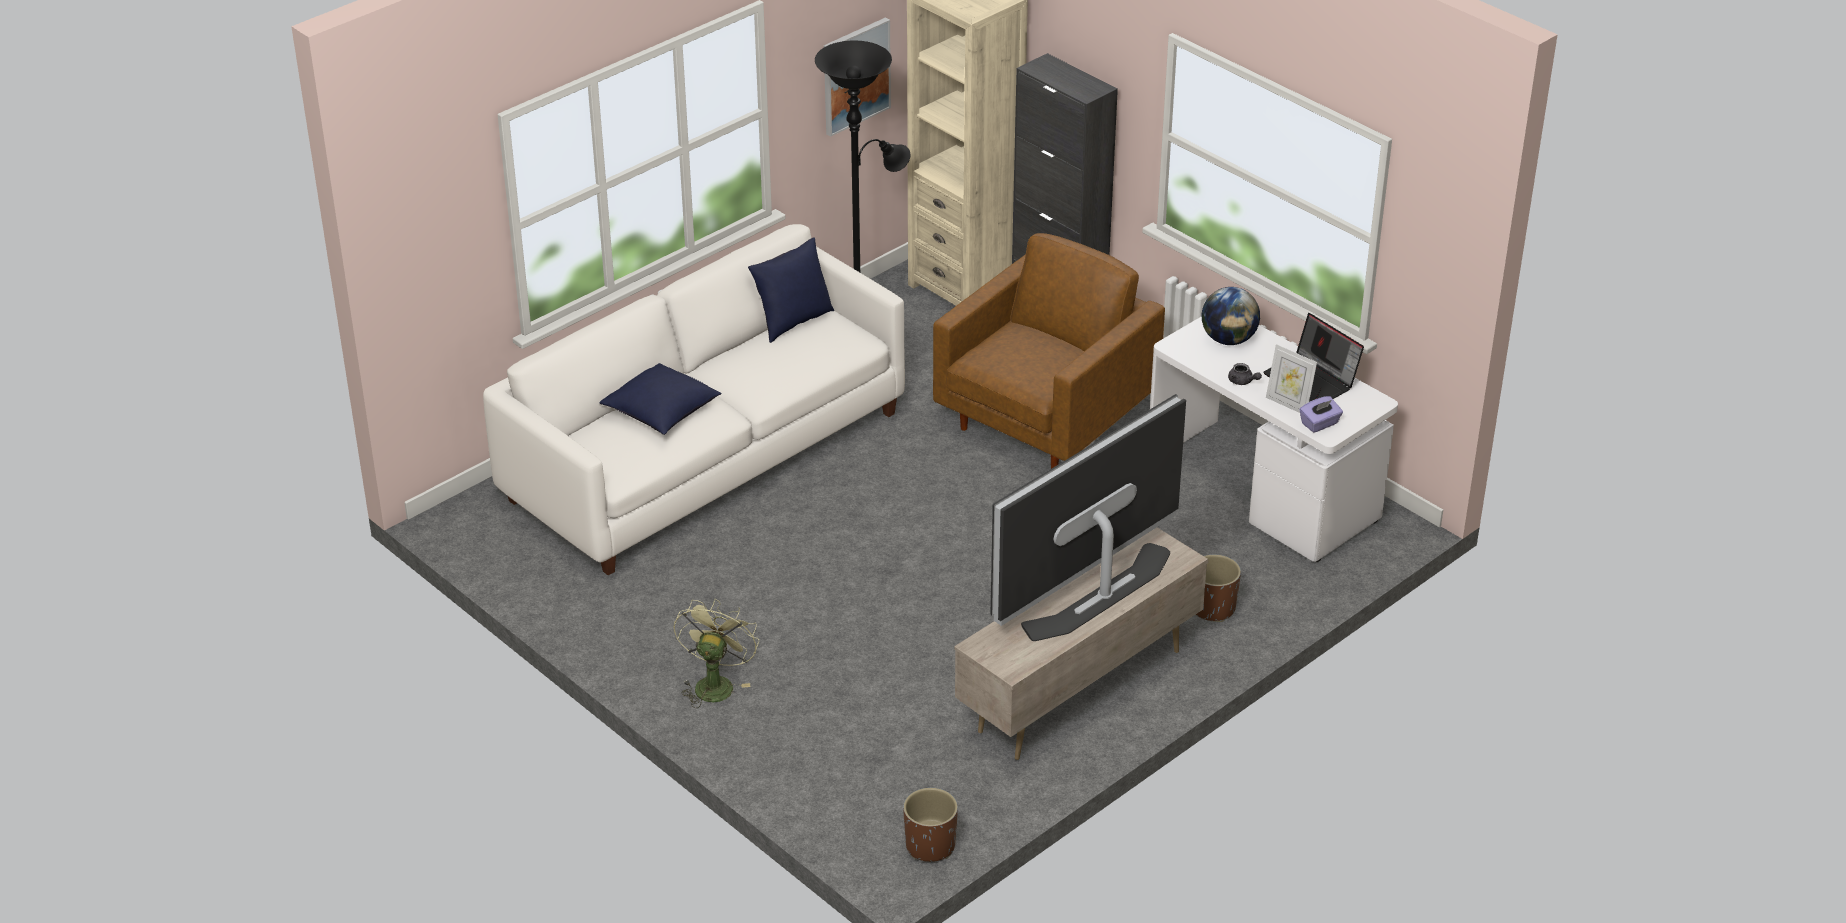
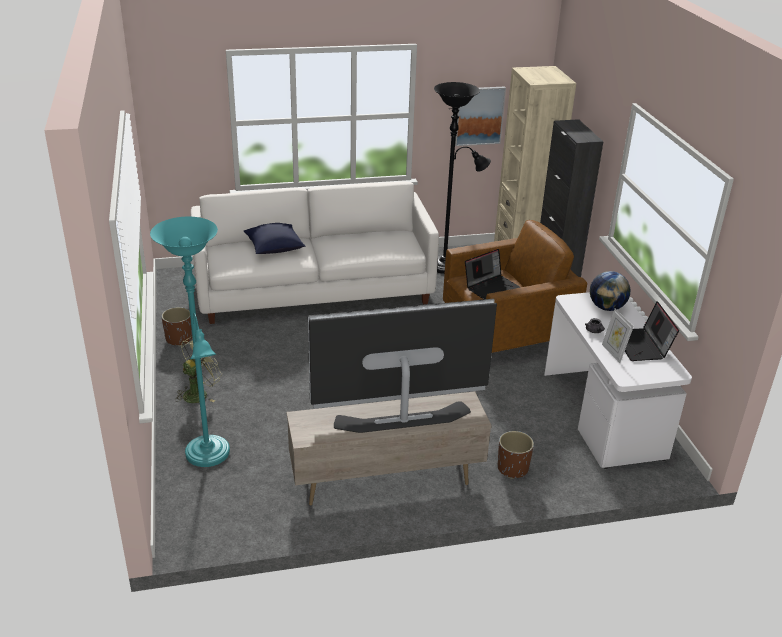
camera: 30 degrees right, 5 degrees down
(793, 322) = (385, 232): blue pillow -> none
(826, 758) = (209, 456): none -> turquoise floor lamp
(930, 846) = (208, 532): brown planter -> brown planter (178, 339)
(1026, 359) = (491, 287): none -> laptop
(1320, 424) = (625, 371): purple tissue box -> none

